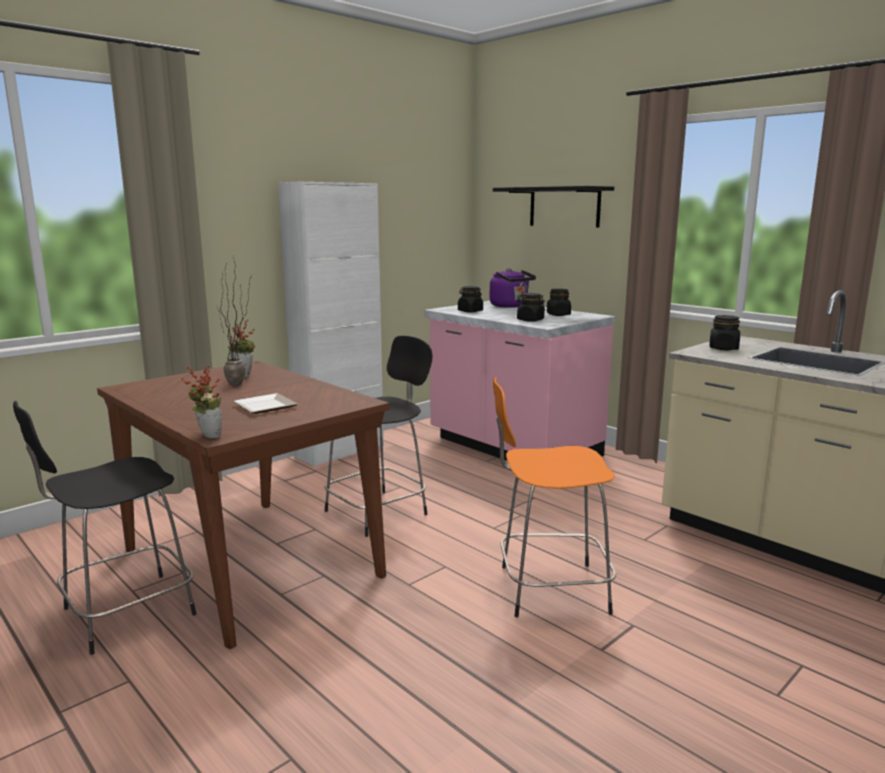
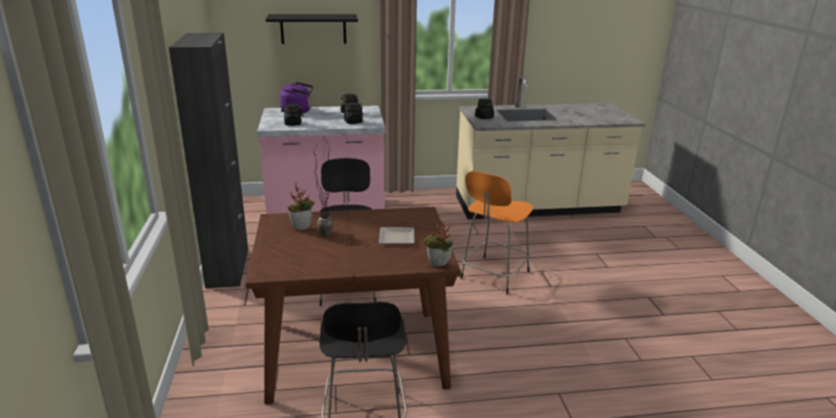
camera: 55 degrees left, 10 degrees up
(340, 451) = (228, 268): white cabinet -> black cabinet

